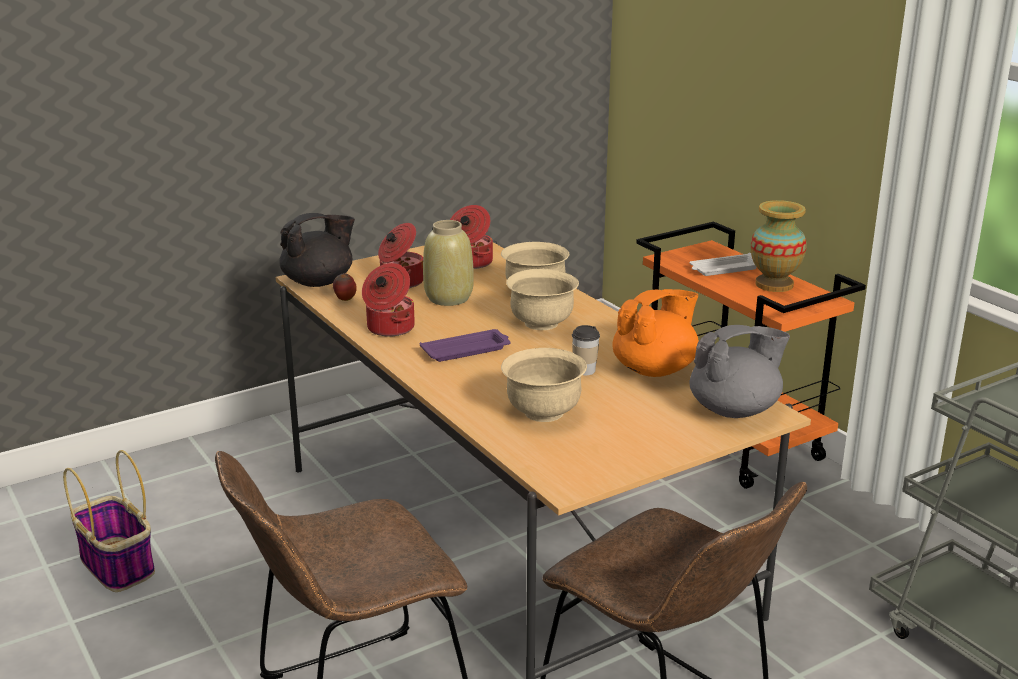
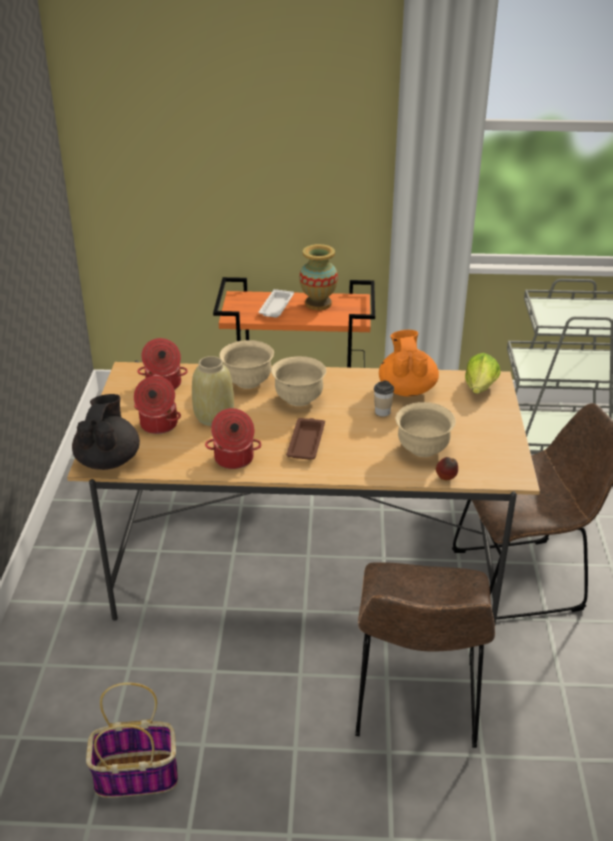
camera: 55 degrees left, 10 degrees up
(345, 300) = (160, 460): apple -> apple (446, 479)
(467, 350) = (306, 442): purple tray -> brown tray
(735, 410) = (480, 387): grey teapot -> lettuce

